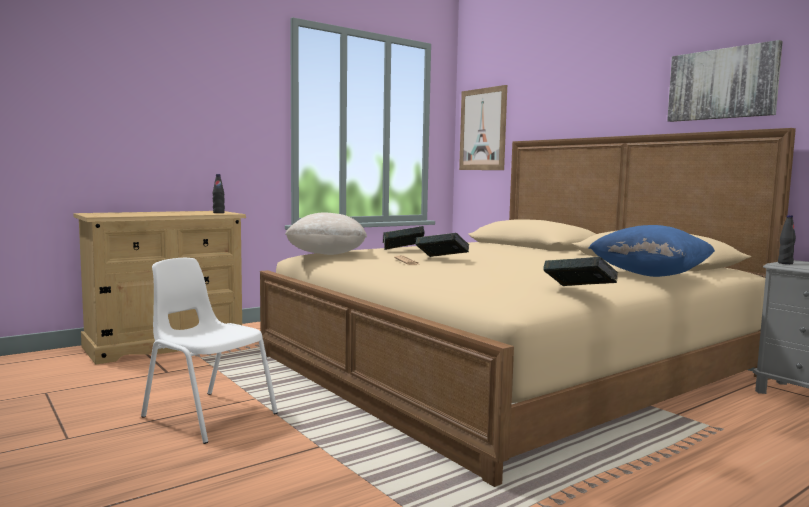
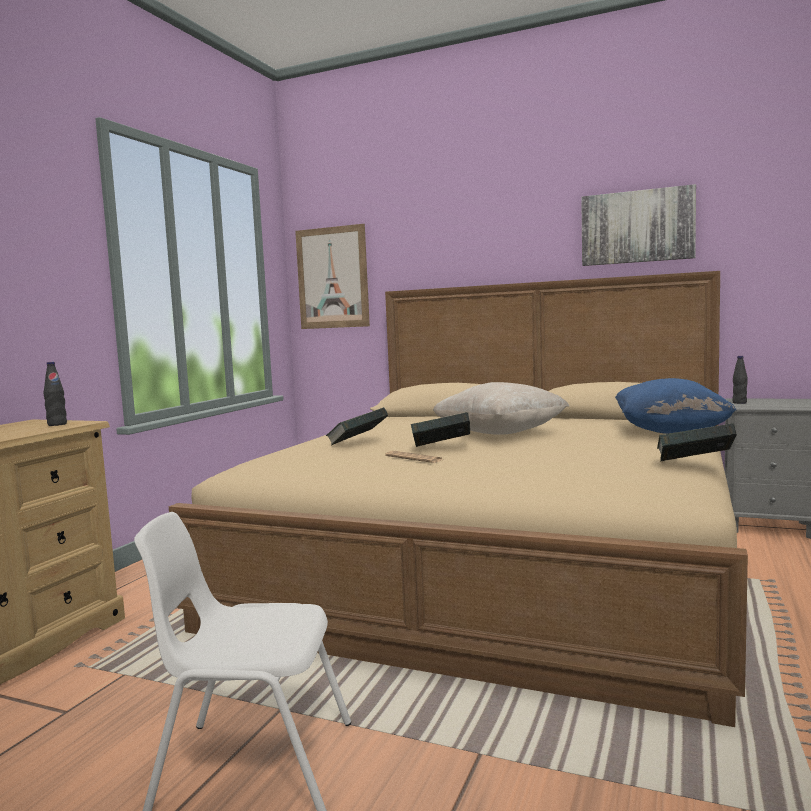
camera: 30 degrees left, 0 degrees up
(326, 254) = (275, 465): beige pillow -> beige pillow (500, 434)

